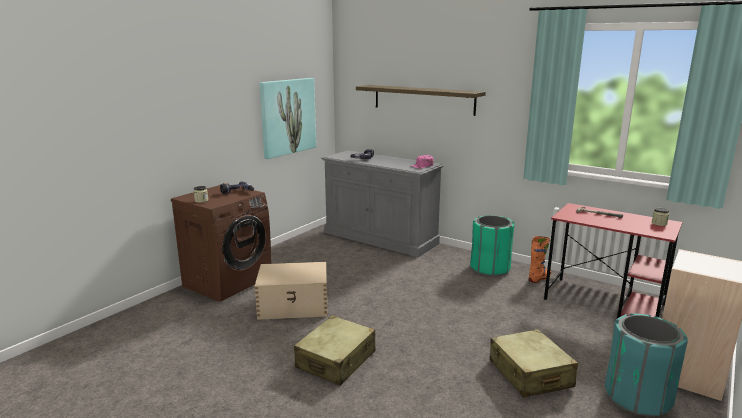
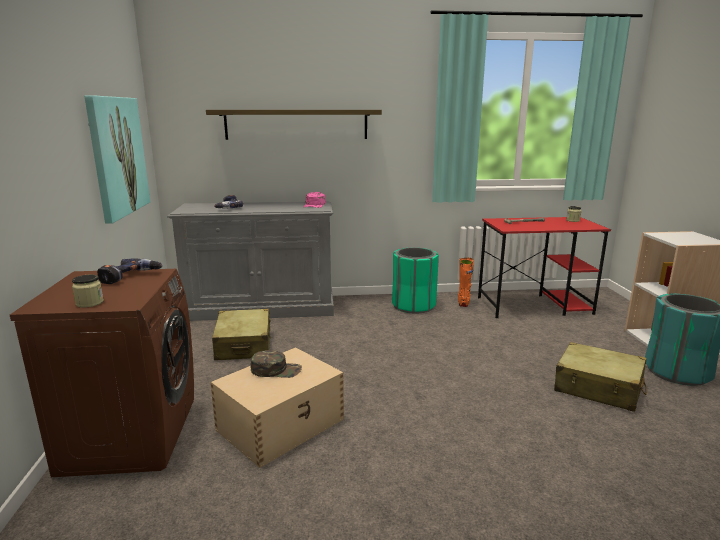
camera: 40 degrees left, 0 degrees up
(296, 269) = (276, 370): none -> green cap
(336, 360) = (439, 467): beige suitcase -> beige suitcase (244, 345)

